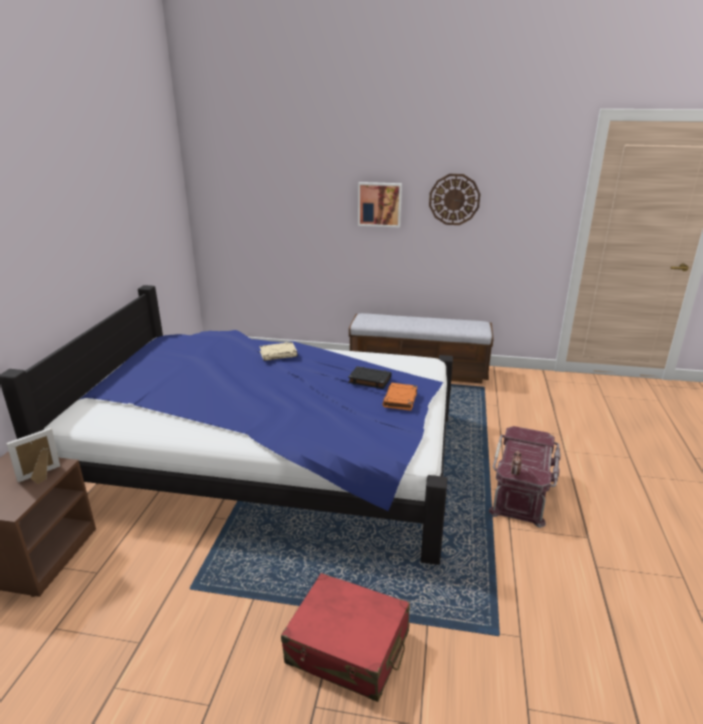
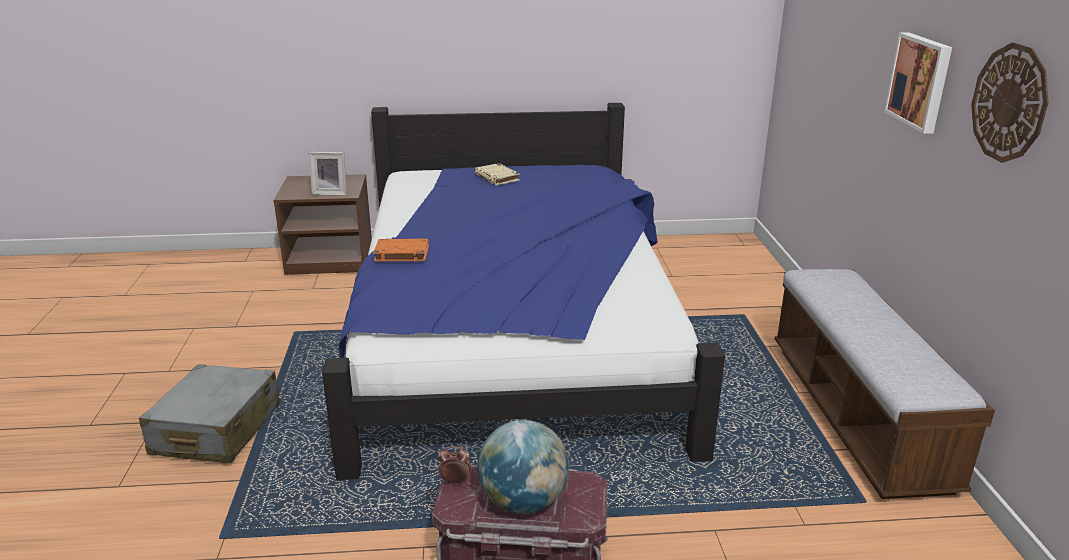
camera: 75 degrees right, 0 degrees up
(41, 477) = (331, 192): picture frame -> picture frame turned 150 degrees clockwise
(278, 354) = (588, 221): beige book -> beige book (497, 178)
(348, 647) = (216, 430): red suitcase -> grey suitcase
(369, 380) = (548, 282): black book -> none
(400, 399) = (502, 309): orange book -> orange book (401, 254)
(531, 454) = (523, 502): none -> globe

